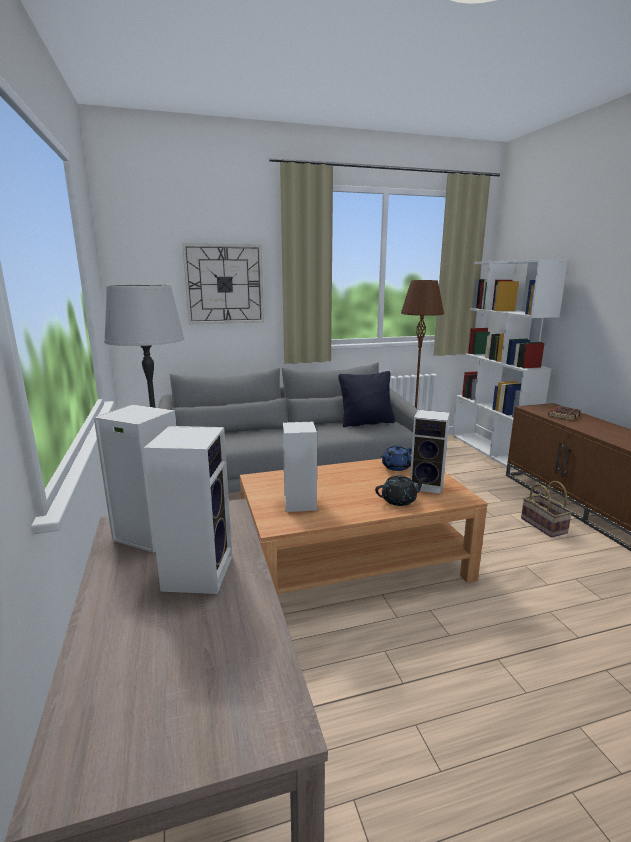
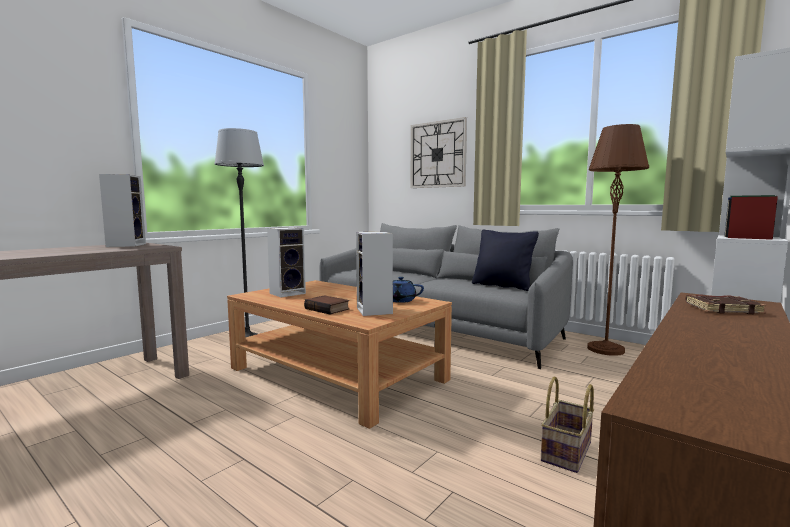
camera: 55 degrees right, 10 degrees down
(197, 571) = (85, 250): speaker -> none
(399, 500) = (328, 309): black teapot -> book

